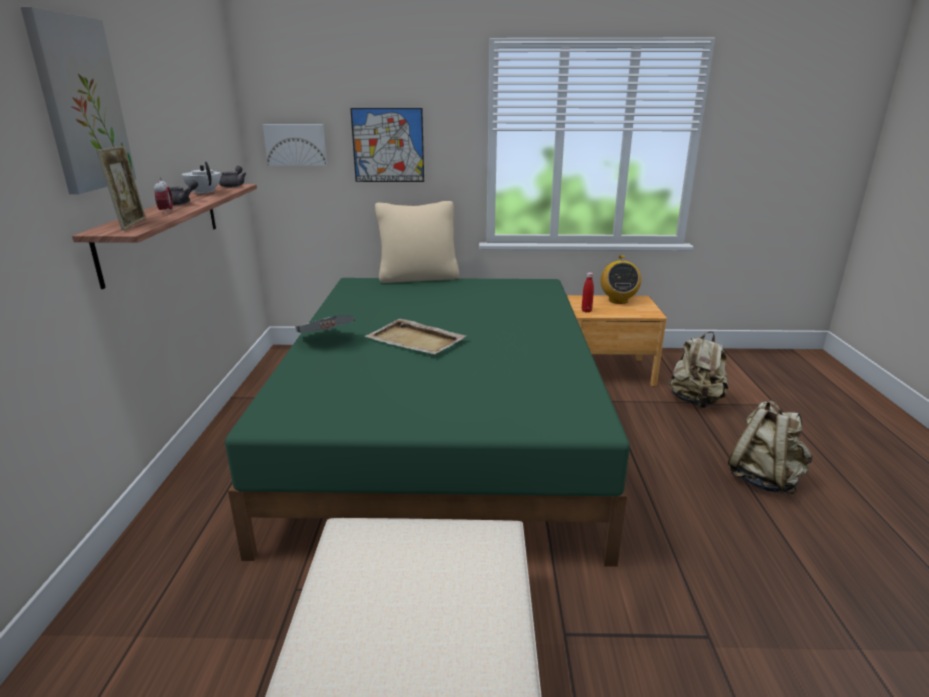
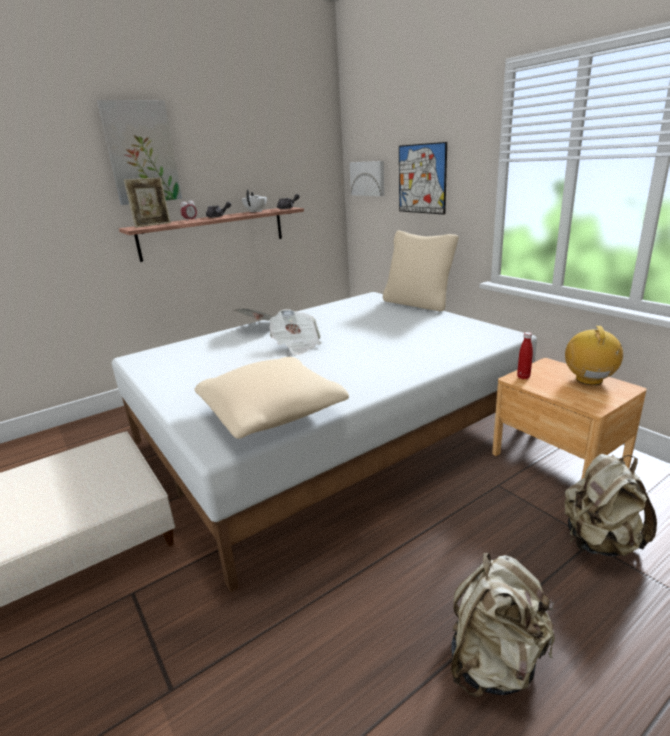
camera: 55 degrees right, 0 degrees up
(416, 340) = (296, 345): beige tray -> newspaper
(443, 431) = (328, 433): green bed -> white bed
(555, 388) = (272, 412): none -> beige pillow
(618, 300) = (589, 380): radio -> radio turned 135 degrees clockwise

